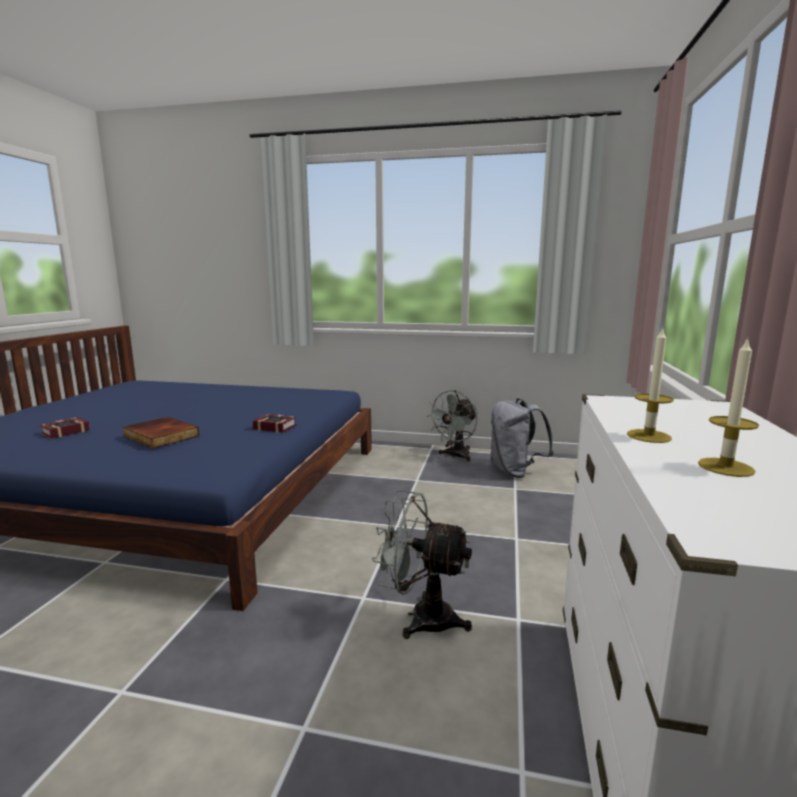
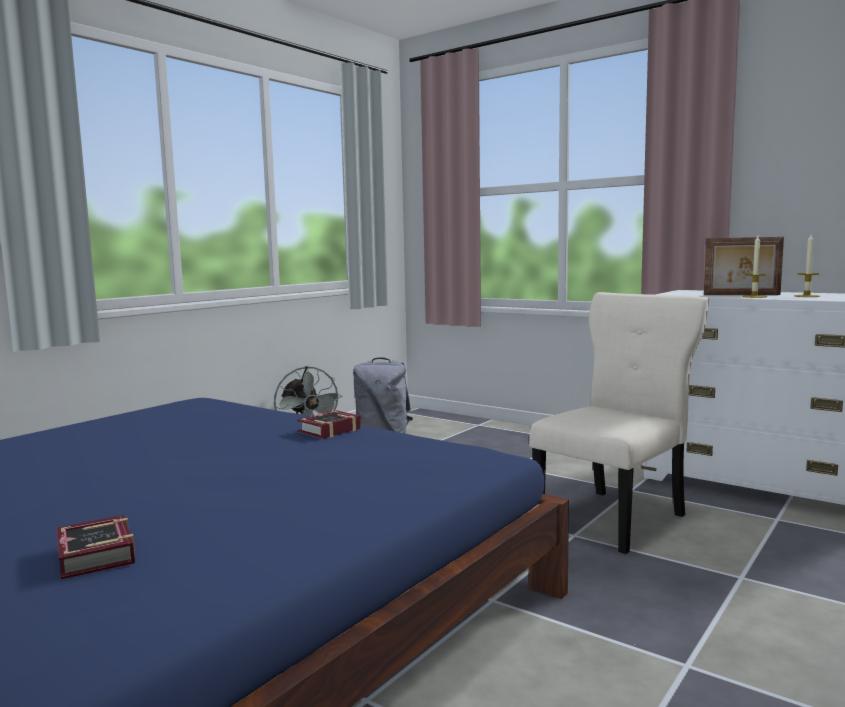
camera: 65 degrees left, 5 degrees down
(159, 436) = (285, 479): book -> none
(420, 617) = (615, 518): grey fan -> beige chair
(673, 430) = (741, 295): none -> picture frame

